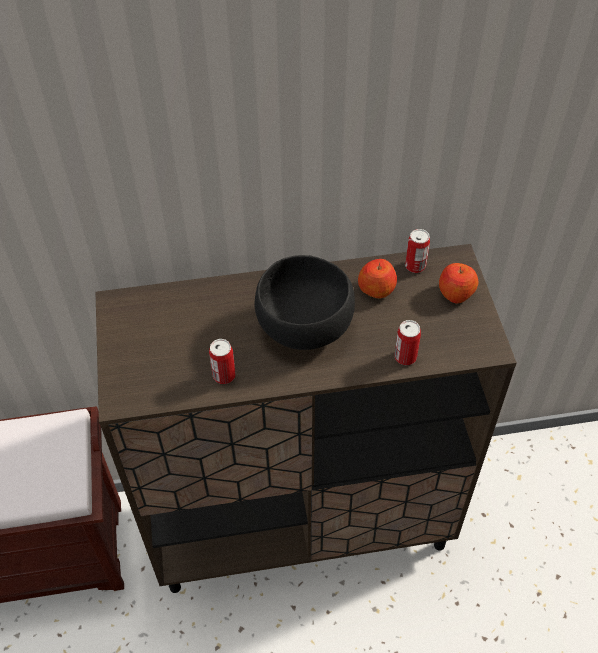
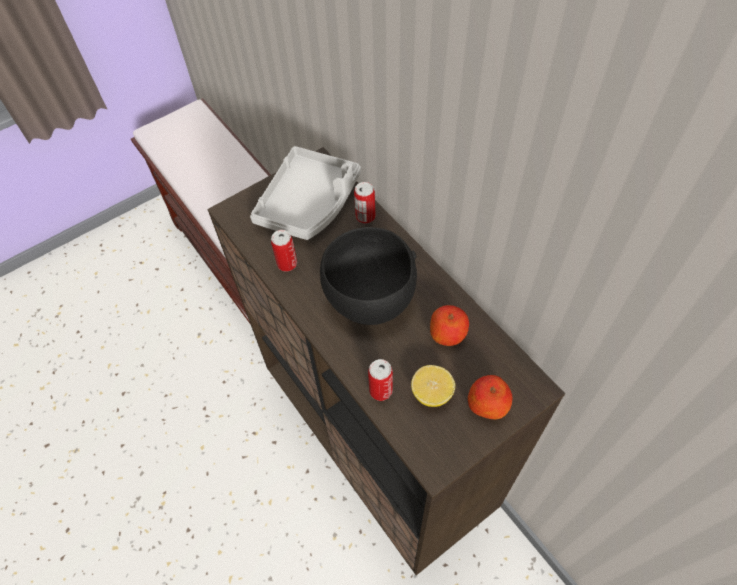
camera: 65 degrees right, 5 degrees up
(161, 330) = (309, 203): none -> grey tray
(415, 266) = (498, 354): can -> can (365, 216)
(426, 323) = (431, 393): none -> lemon

